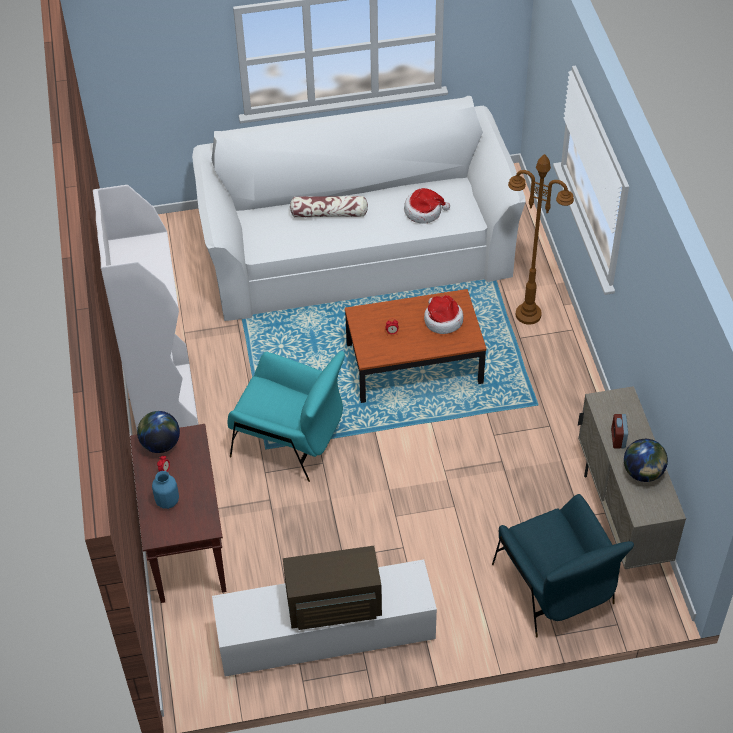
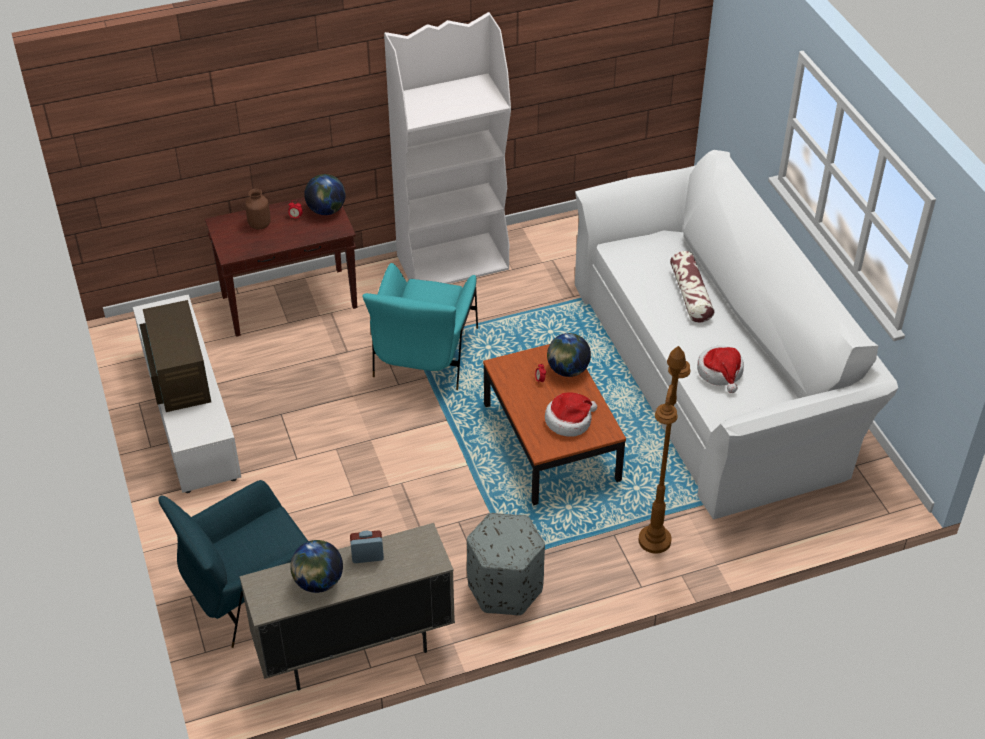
camera: 80 degrees right, 5 degrees down
(168, 501) = (259, 225): blue vase -> brown vase
(383, 313) = (567, 370): none -> globe
(566, 411) = (505, 587): none -> grey ottoman

